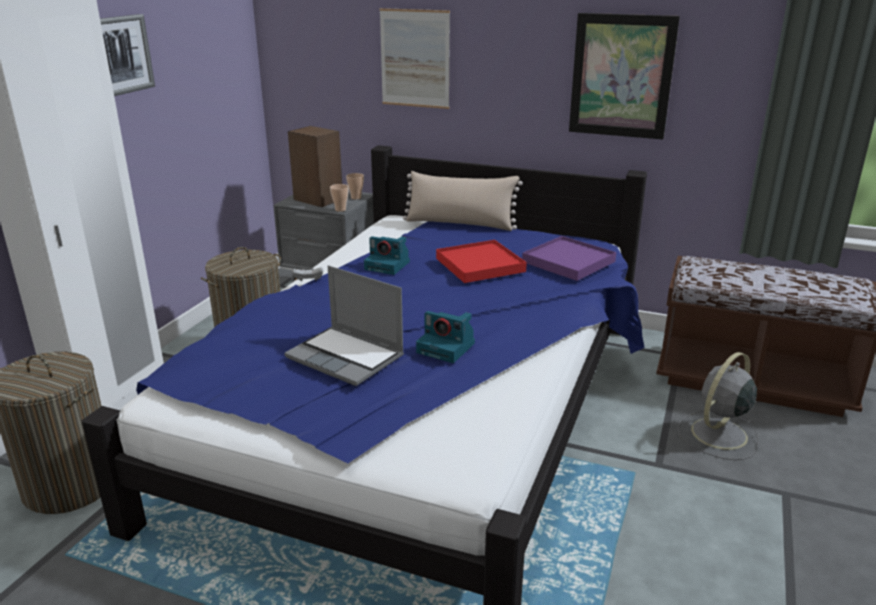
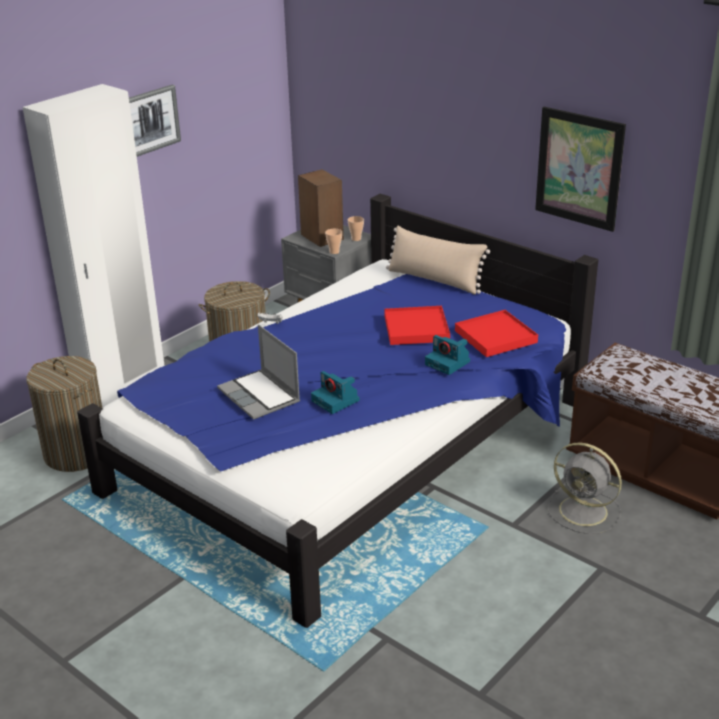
camera: 20 degrees right, 5 degrees up
(388, 265) = (342, 317): camera -> camera (448, 363)
(415, 59) = (412, 122): picture -> none
(568, 262) = (496, 336): purple tray -> red tray
(717, 435) = (585, 512): grey fan -> grey fan turned 120 degrees counterclockwise

